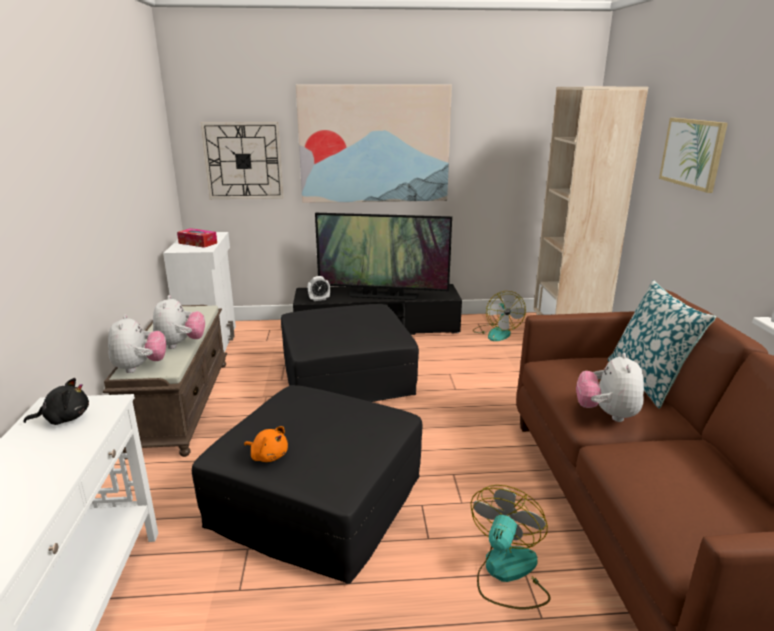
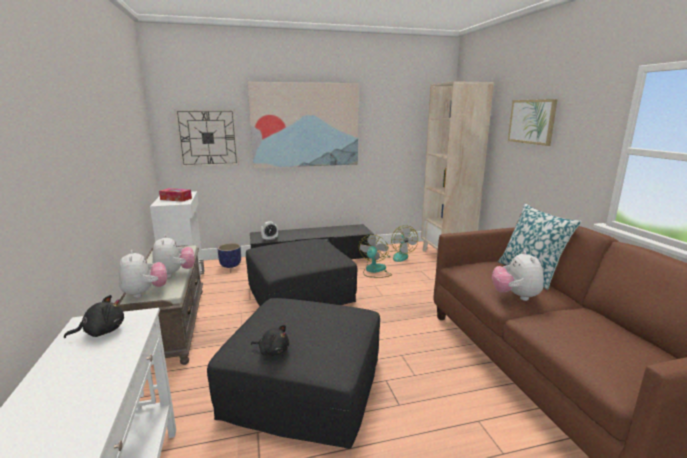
camera: 10 degrees left, 5 degrees down
(268, 456) = (272, 351): orange plush toy -> black plush toy
(269, 330) = (230, 265): none -> planter
(383, 296) = (316, 234): television -> none
(507, 573) = (466, 423): fan -> fan (374, 271)

